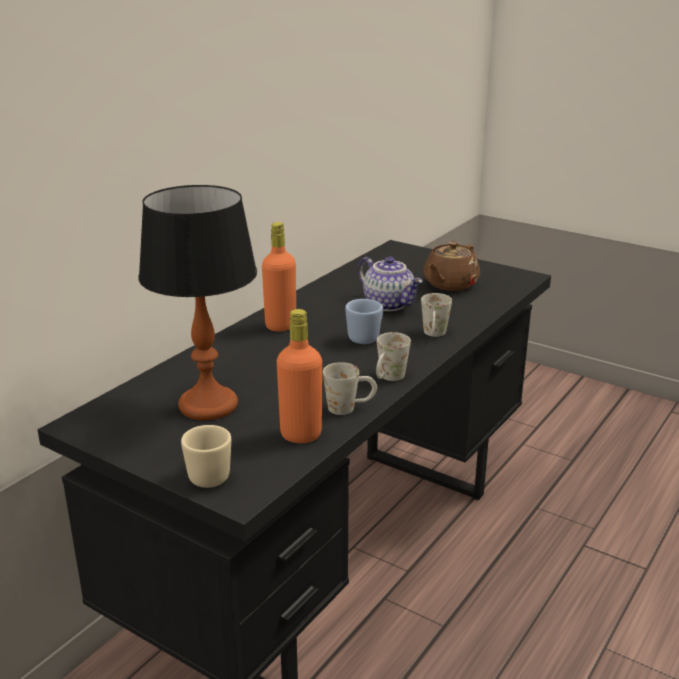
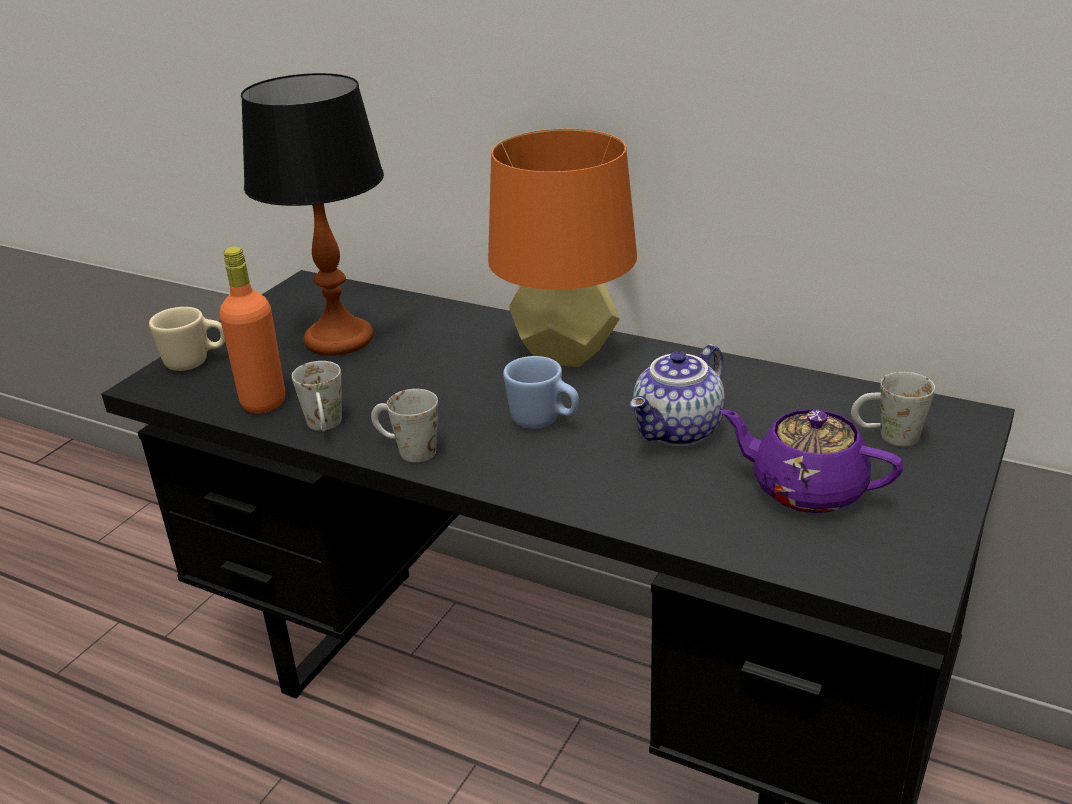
camera: 85 degrees right, 5 degrees up
(280, 326) = (565, 352): orange bottle -> orange table lamp
(434, 335) = (564, 482): white mug -> white mug (886, 437)
(450, 284) = (806, 489): brown teapot -> purple teapot

